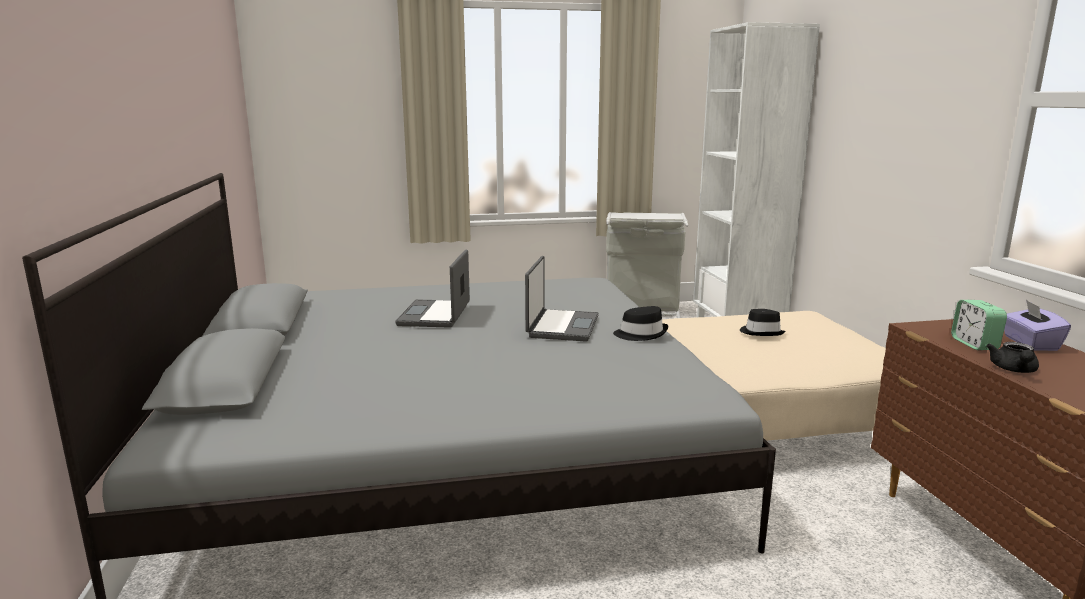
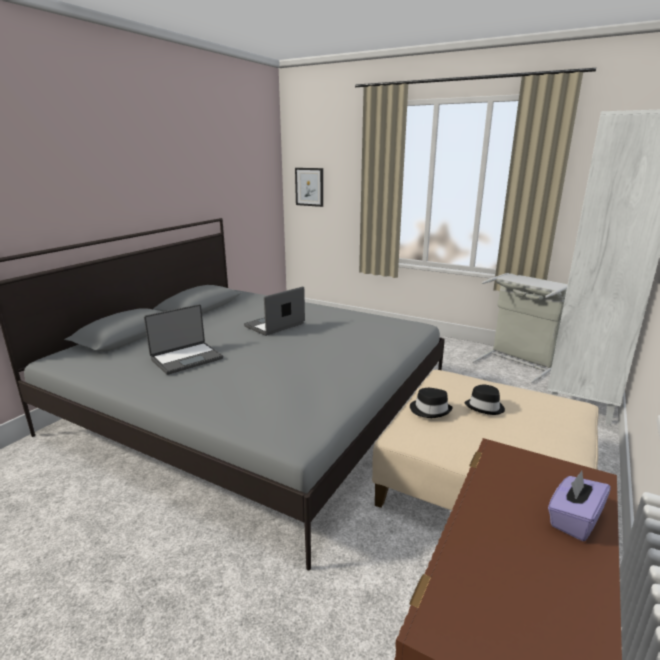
camera: 40 degrees right, 5 degrees up
(304, 123) = (309, 187): none -> picture
(561, 326) = (321, 354): laptop -> laptop (186, 358)
(641, 334) = (355, 376): black hat -> black hat (430, 410)
(974, 344) = (507, 491): alarm clock -> none
(1013, 370) = (470, 532): black teapot -> none

